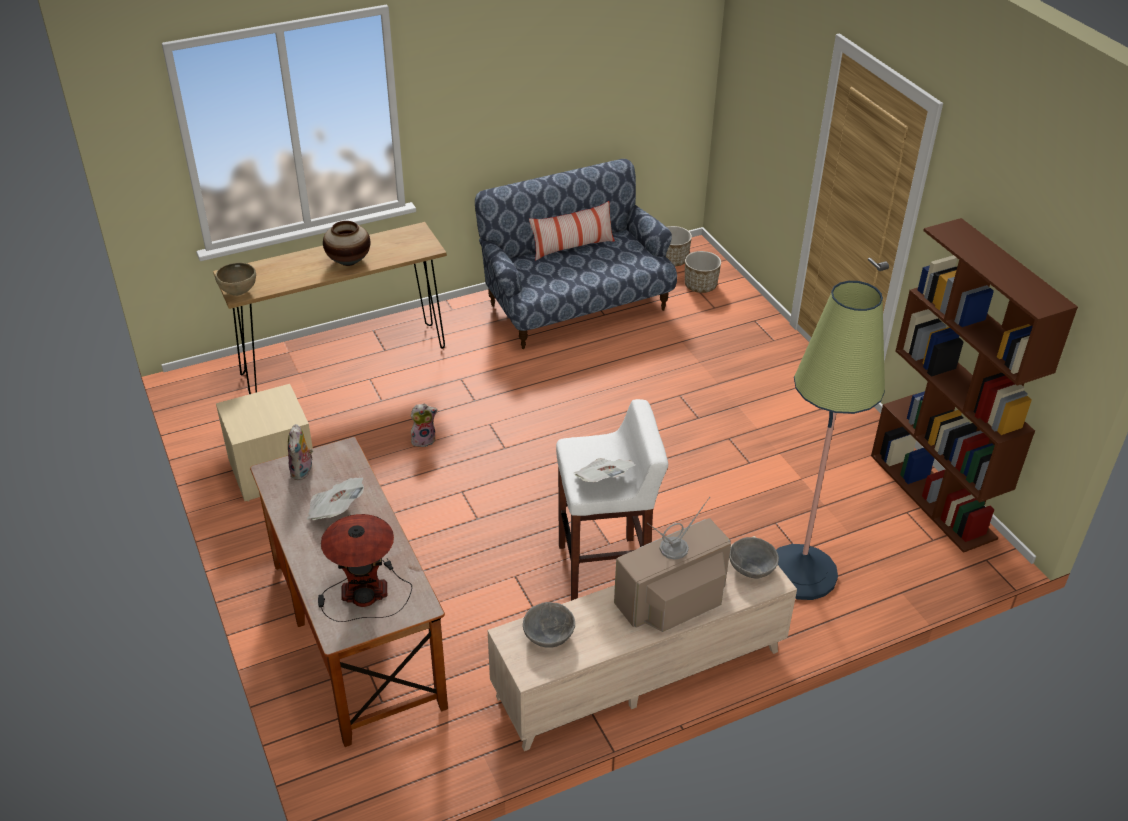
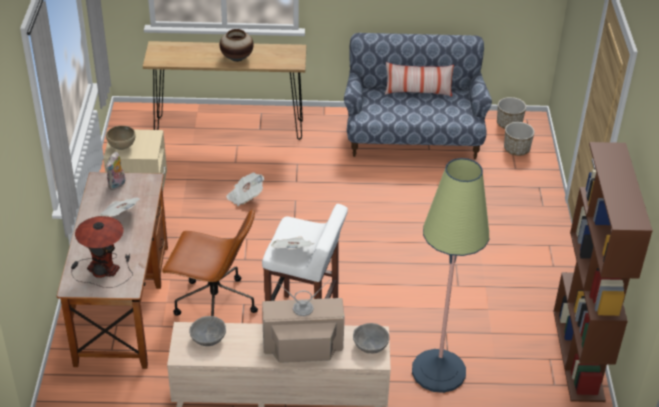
camera: 25 degrees right, 0 degrees up
(239, 292) = (154, 60): brown bowl -> brown bowl (122, 147)
(424, 439) = (245, 197): plush toy -> newspaper
(477, 590) = (213, 304): none -> brown office chair

